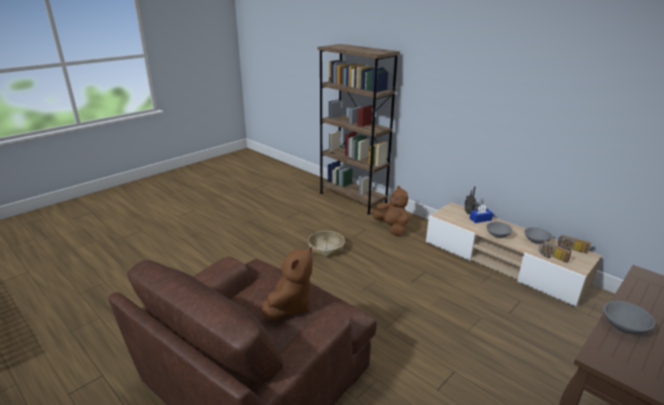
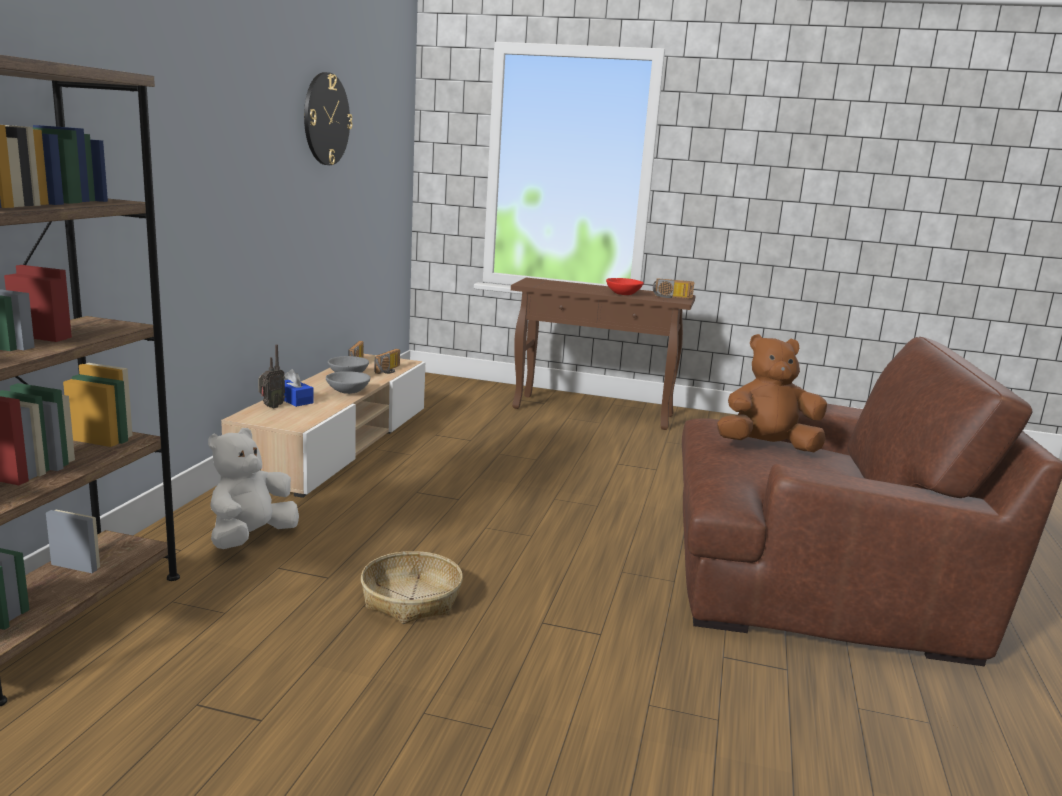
camera: 120 degrees left, 10 degrees down
(391, 227) = (251, 538): brown plush toy -> white plush toy
(596, 86) = (326, 119): none -> wall clock
(623, 363) = (672, 297): none -> radio
(624, 327) = (623, 294): grey bowl -> red bowl

